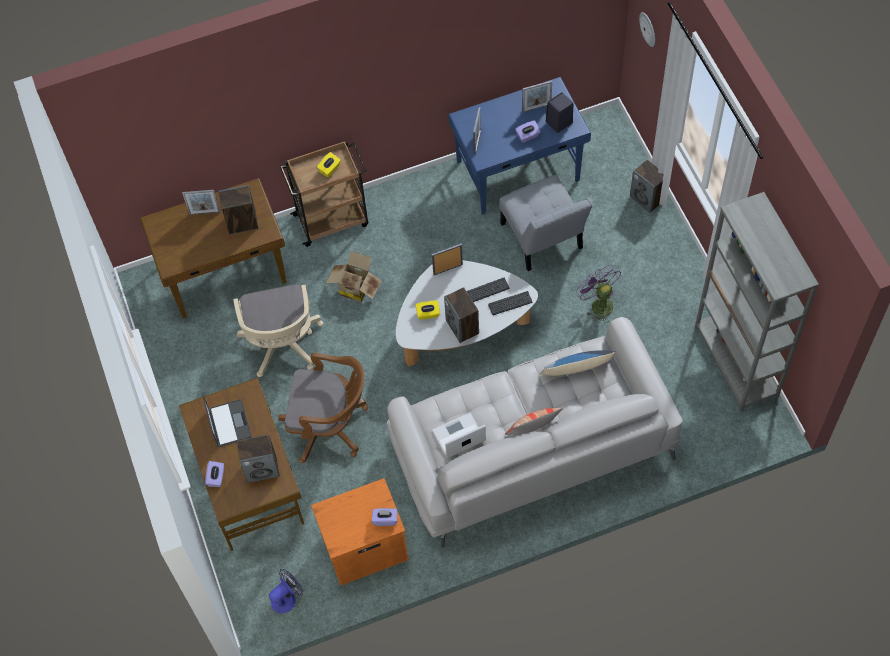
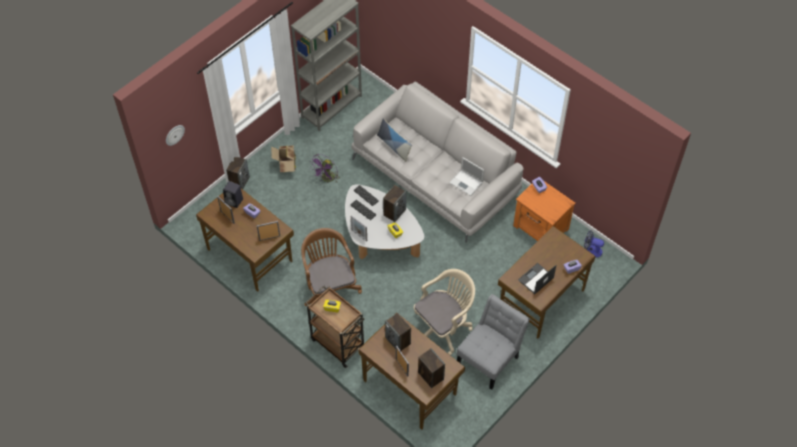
camera: 120 degrees left, 5 degrees down
(262, 469) = (552, 249): speaker -> speaker (430, 376)
(330, 426) = (481, 276): brown office chair -> brown office chair (330, 288)
(355, 287) = (381, 306): cardboard box -> cardboard box (286, 165)
(519, 172) = (250, 254): blue desk -> brown desk
(533, 431) = (442, 152): pillow -> none
(543, 240) = (295, 222): grey chair -> grey chair (490, 358)

